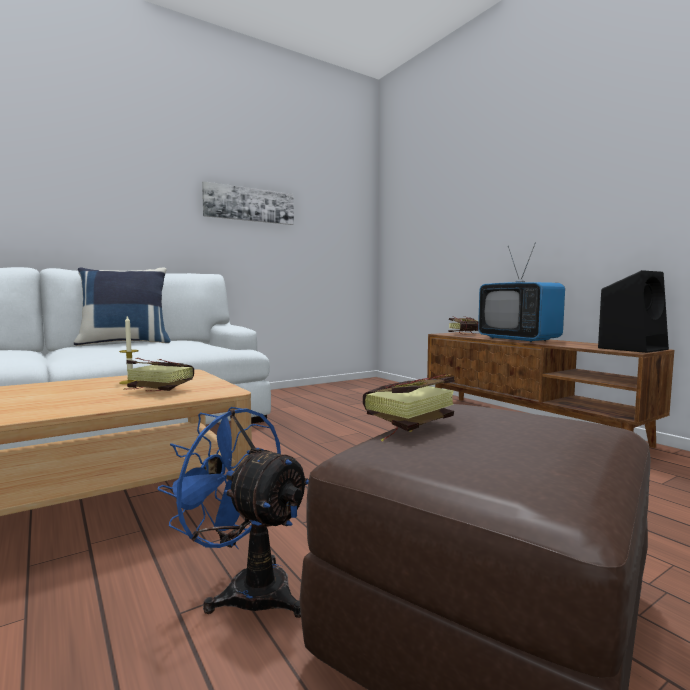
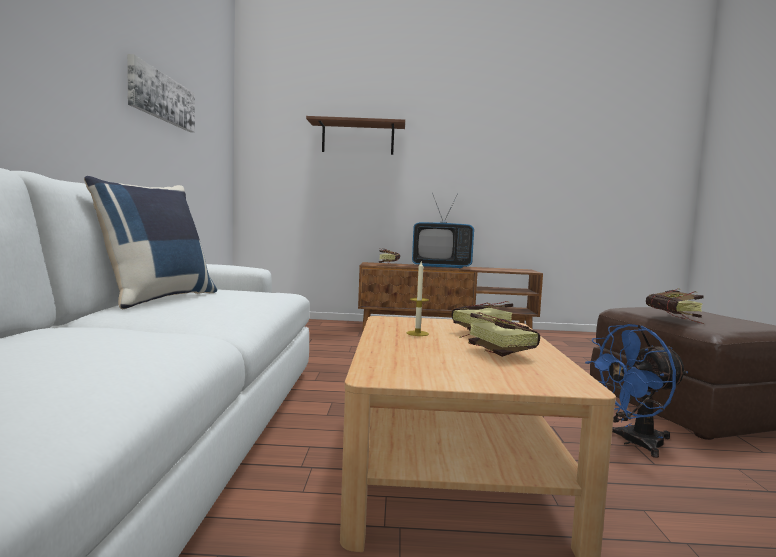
camera: 55 degrees left, 0 degrees up
(69, 401) = (496, 352): none -> book
(460, 197) = (358, 139): none -> brown shelf
(632, 348) = (520, 270): black speaker -> none

